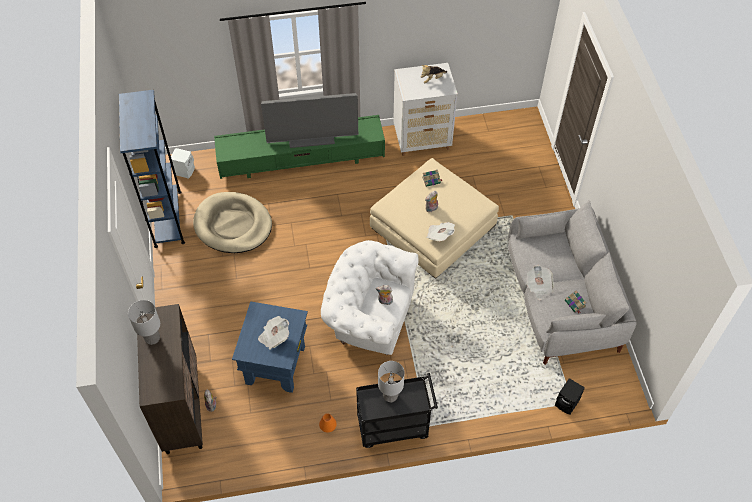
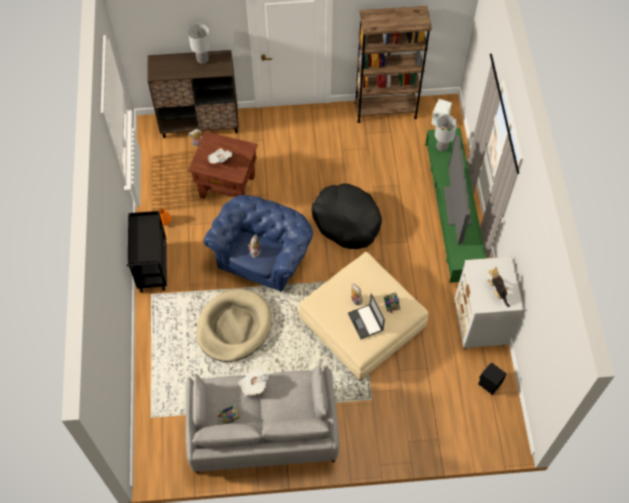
camera: 95 degrees right, 5 degrees up
(168, 218) = (385, 110): blue bookcase -> brown bookcase
(233, 225) = (375, 157): beige dog bed -> beige dog bed (234, 327)
(276, 364) = (227, 187): blue side table -> brown side table
(316, 246) = (346, 221): none -> black dog bed
(369, 318) = (263, 258): white armchair -> blue armchair
(390, 396) = (149, 238): grey table lamp -> grey table lamp (442, 147)
(439, 235) = (323, 303): newspaper -> none
(455, 199) = (365, 322): none -> laptop
(567, 403) = (151, 413): black speaker -> black speaker (489, 384)

